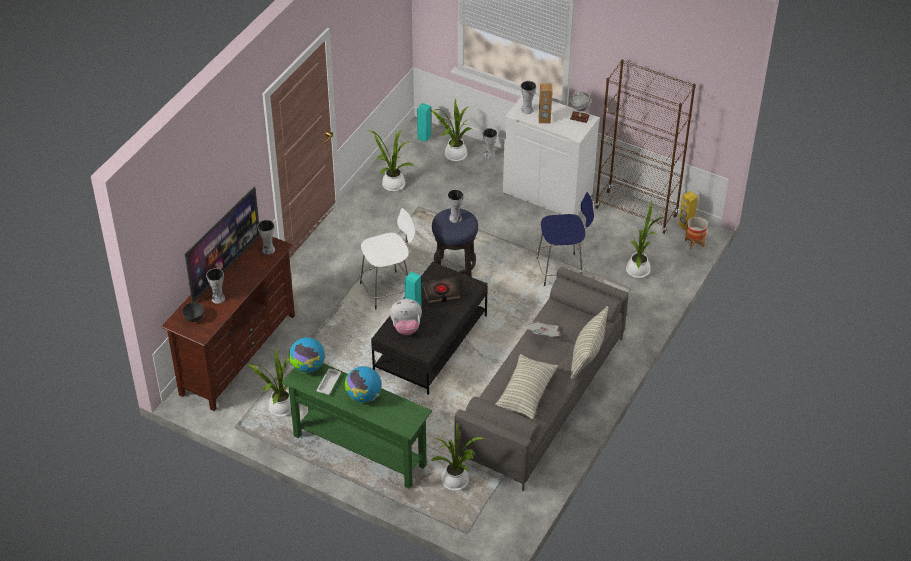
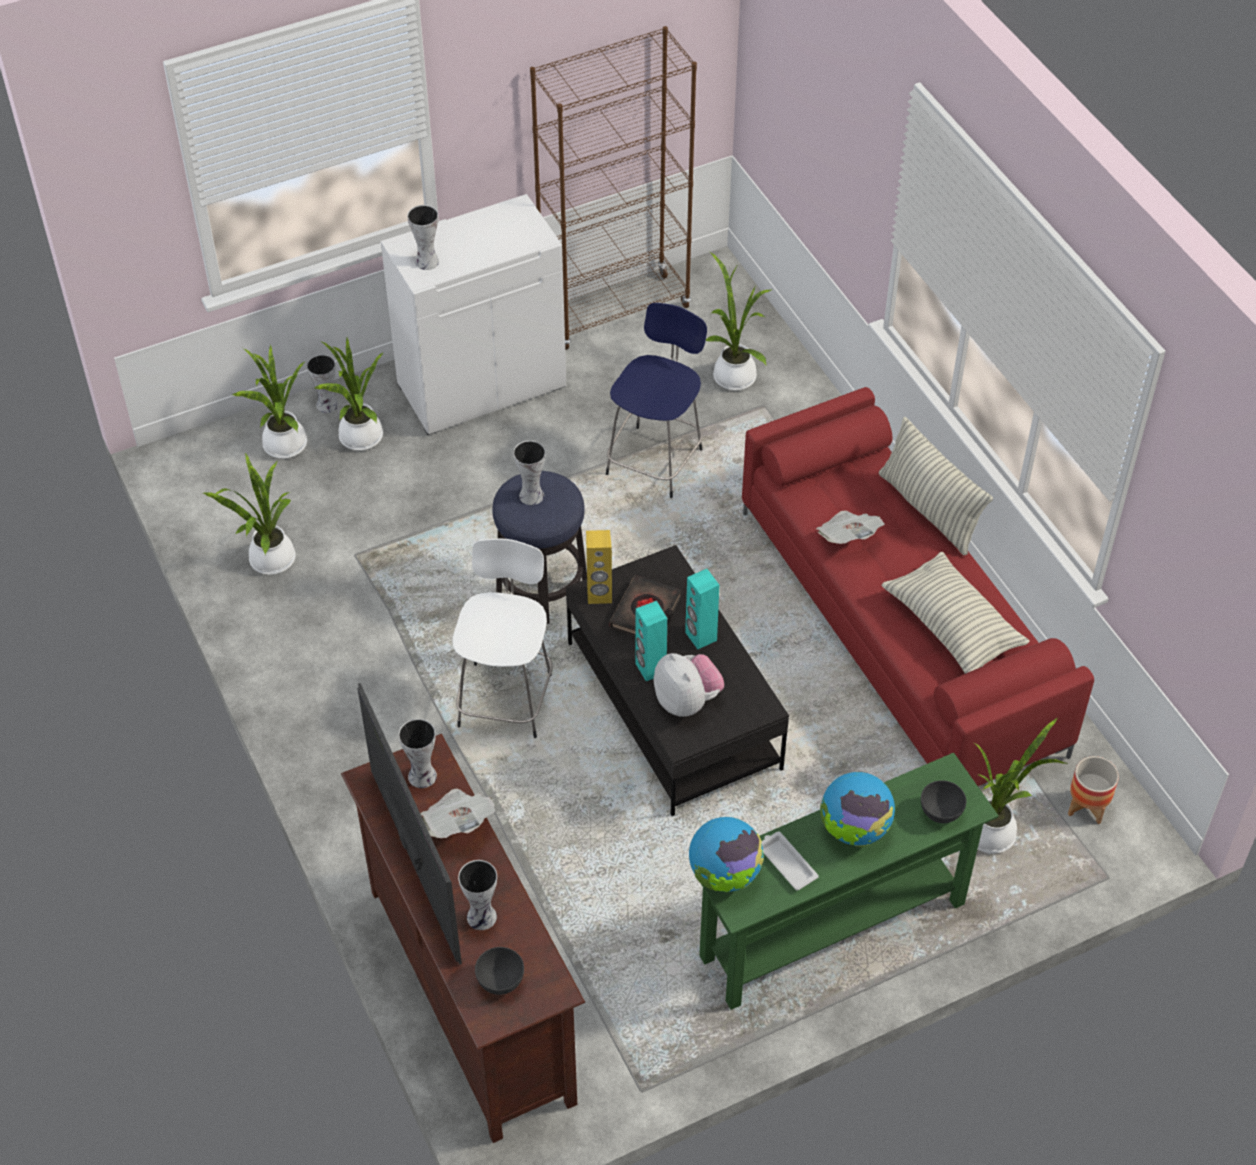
camera: 55 degrees left, 5 degrees up
(255, 270) = (458, 823): none -> newspaper
(279, 408) = (649, 998): potted plant -> potted plant (359, 439)
(395, 419) = (940, 812): none -> grey bowl
(406, 327) = (687, 701): plush toy -> plush toy turned 60 degrees counterclockwise
(424, 137) = (202, 460): turquoise speaker -> turquoise speaker (700, 636)
(542, 399) = (901, 631): grey sofa -> red sofa
(544, 120) = (470, 255): brown speaker -> none
(579, 117) = (505, 214): globe -> none
(685, 226) = (692, 277): yellow speaker -> yellow speaker (599, 595)
(694, 243) = (735, 288): planter -> planter (1087, 807)

